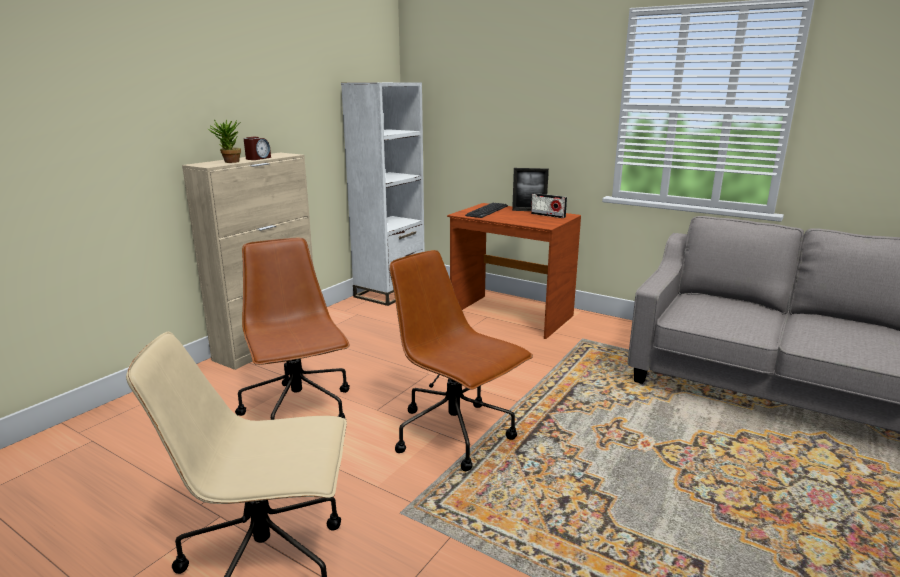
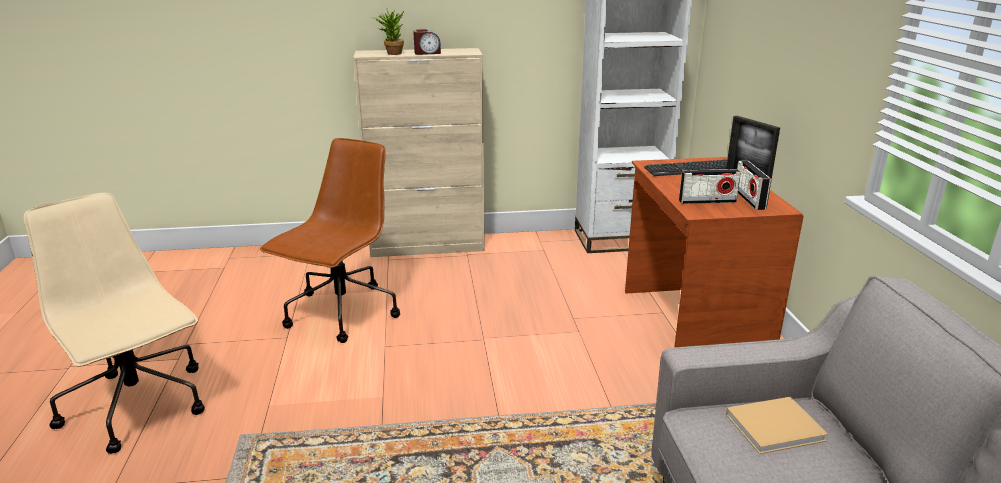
camera: 50 degrees right, 5 degrees up
(455, 434) = (389, 407): brown office chair -> none
(536, 221) = (707, 201): none -> radio
(702, 305) = (777, 427): none -> beige book

